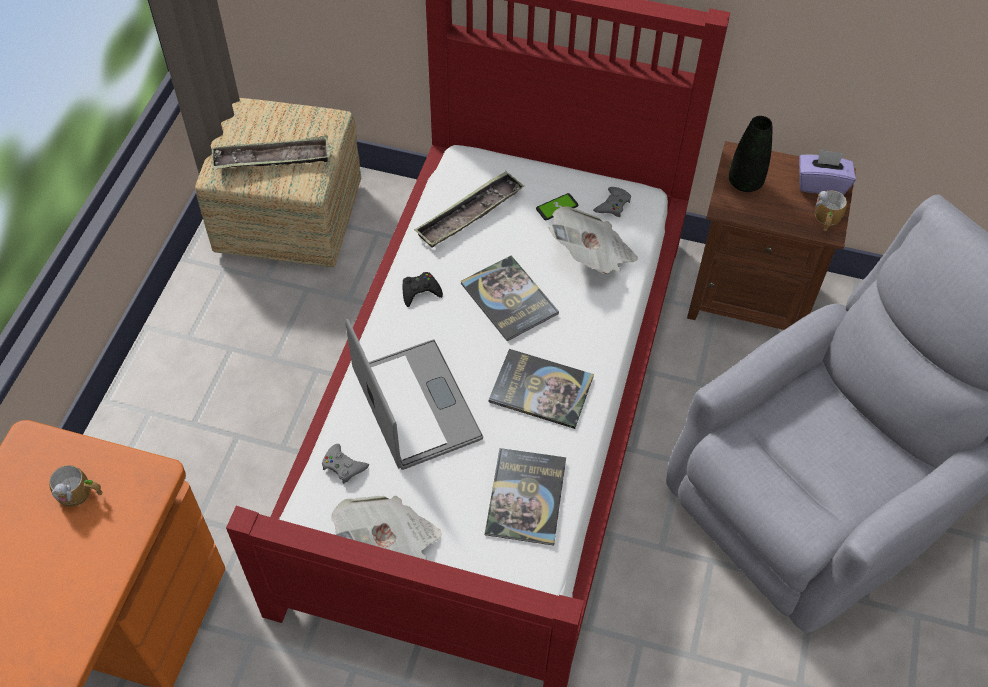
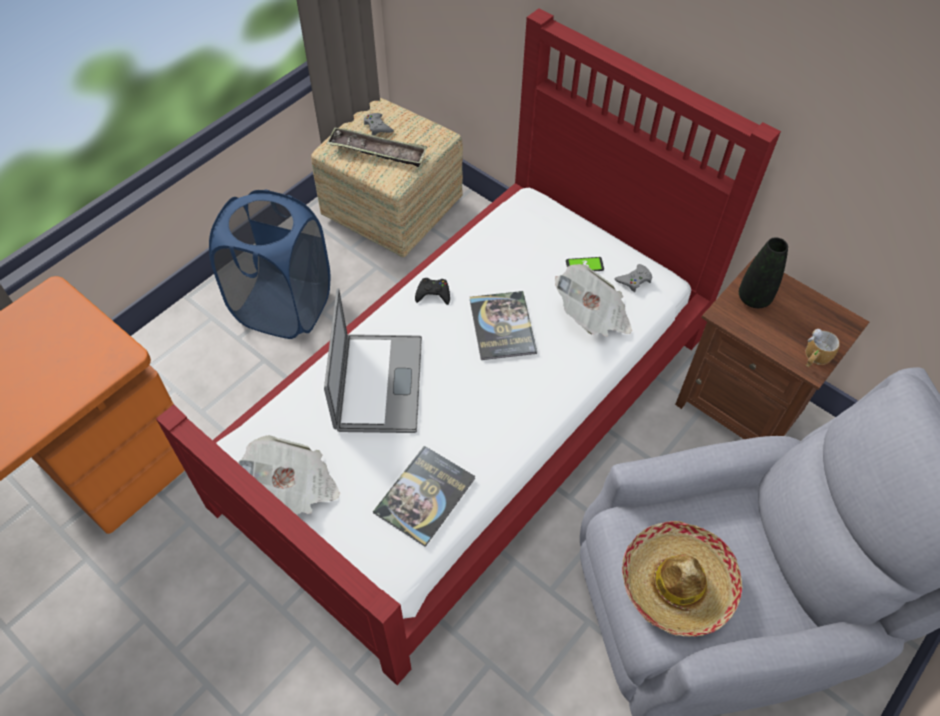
camera: 25 degrees right, 0 degrees up
(80, 494) = (62, 347): mug -> none
(226, 370) = (283, 307): none -> blue laundry basket
(343, 466) = (294, 410): grey game controller -> grey game controller (377, 127)
(469, 214) = (508, 246): tray -> none
(541, 389) = (487, 411): book -> none
(802, 479) = (677, 584): none -> hat
(821, 184) = (826, 324): purple tissue box -> none

